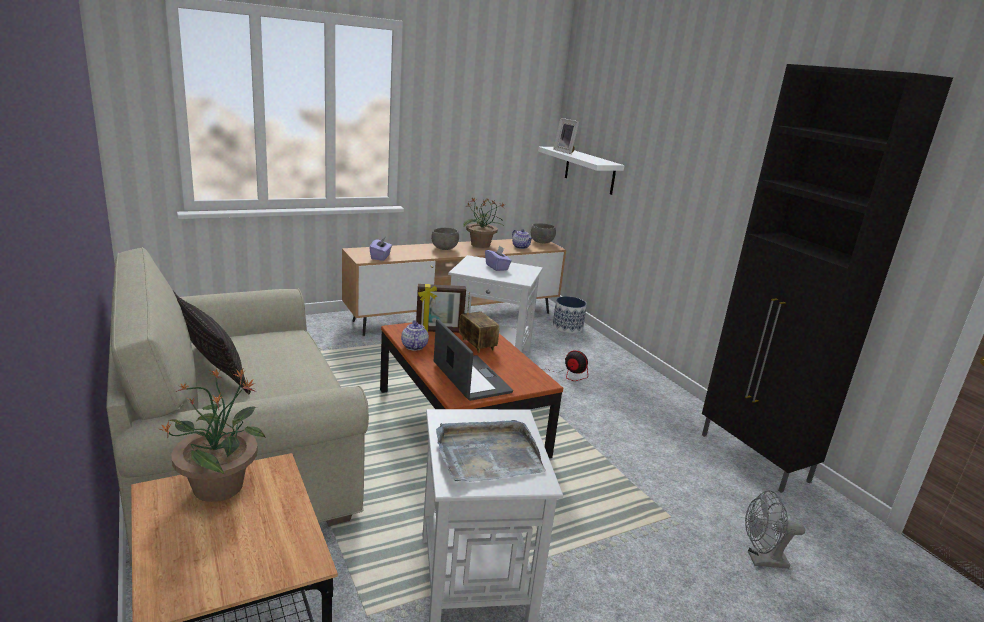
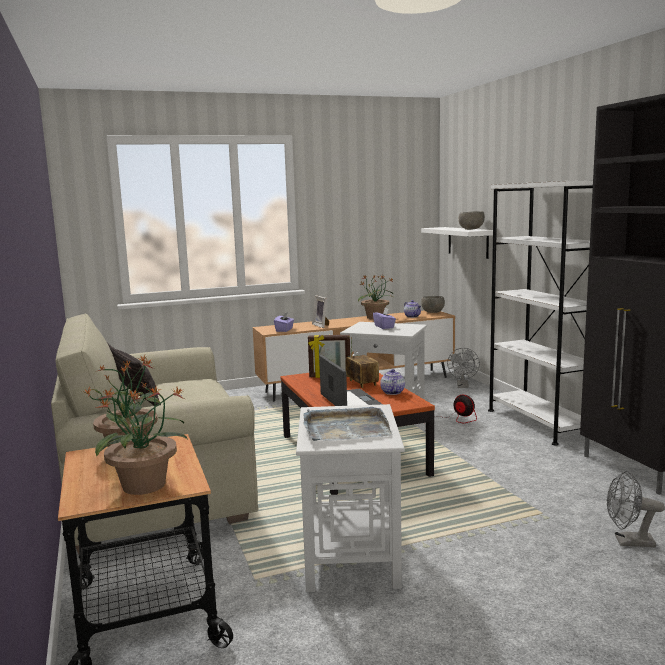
camera: 10 degrees right, 10 degrees down
(249, 562) = (145, 485): none -> potted plant
(414, 346) = (306, 386): teapot -> teapot (392, 392)
(444, 248) = (342, 321): grey bowl -> grey bowl (471, 229)
(565, 152) = (444, 228): picture frame -> picture frame (322, 325)
(567, 327) = (463, 386): planter -> grey fan
(650, 385) = (538, 423): none -> white bookcase

